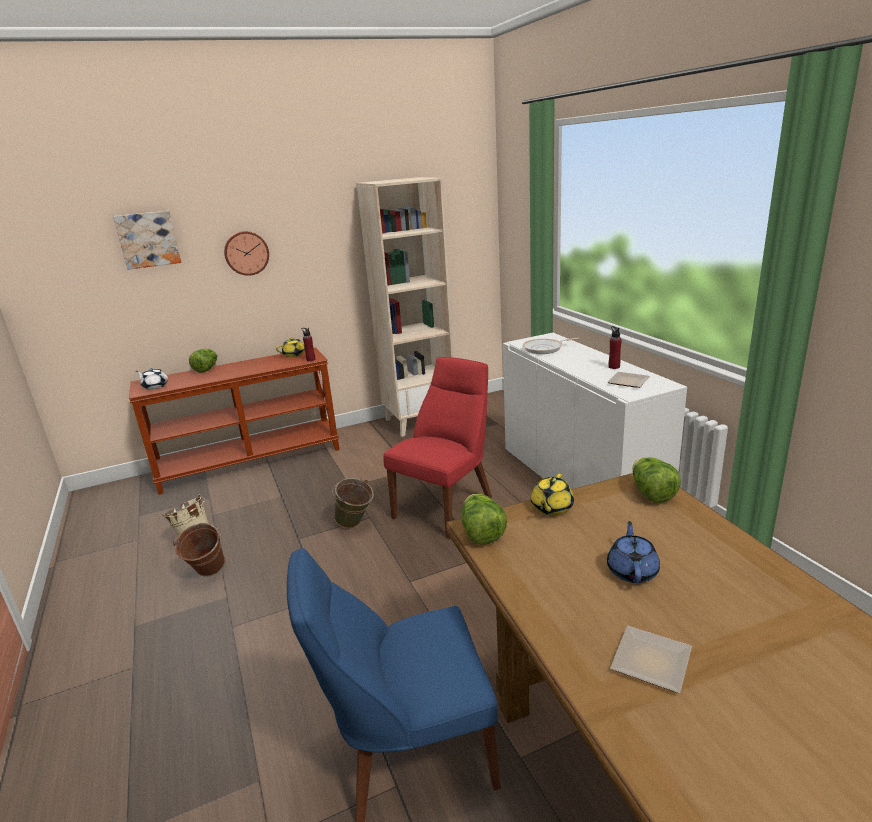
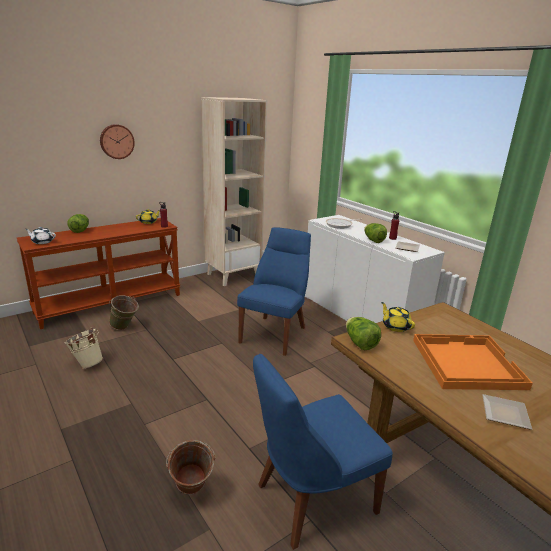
camera: 15 degrees left, 0 degrees up
(148, 239) = (40, 123): picture -> none
(208, 575) = (108, 388): brown bucket -> brown bucket (191, 492)
(356, 525) = (213, 348): green bucket -> green bucket (125, 328)
(446, 505) = (275, 333): red chair -> blue chair
(551, 508) = (395, 326): yellow teapot -> yellow teapot turned 135 degrees clockwise
(632, 570) = (465, 362): blue teapot -> orange tray
(651, 494) = (452, 317): lettuce -> lettuce (373, 240)

